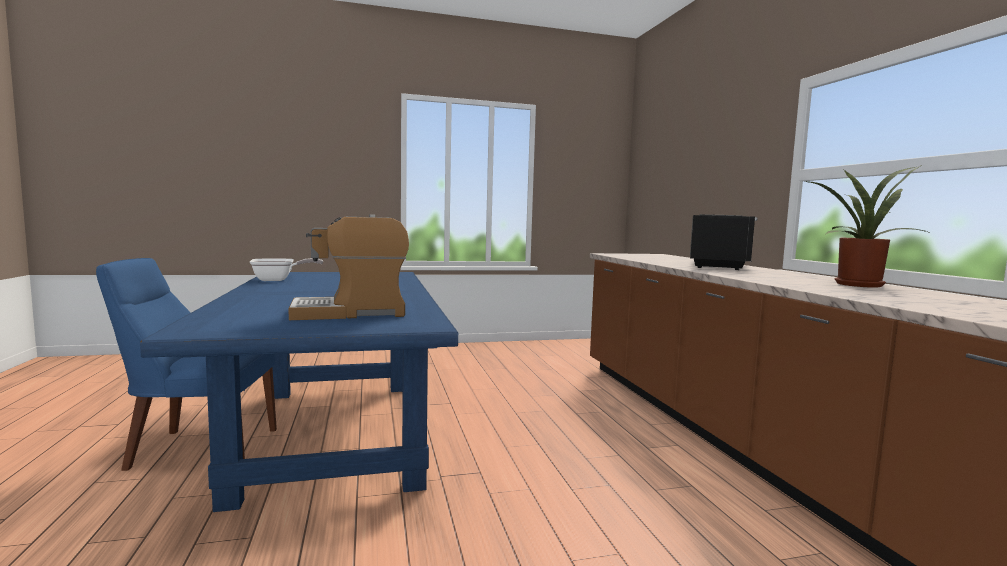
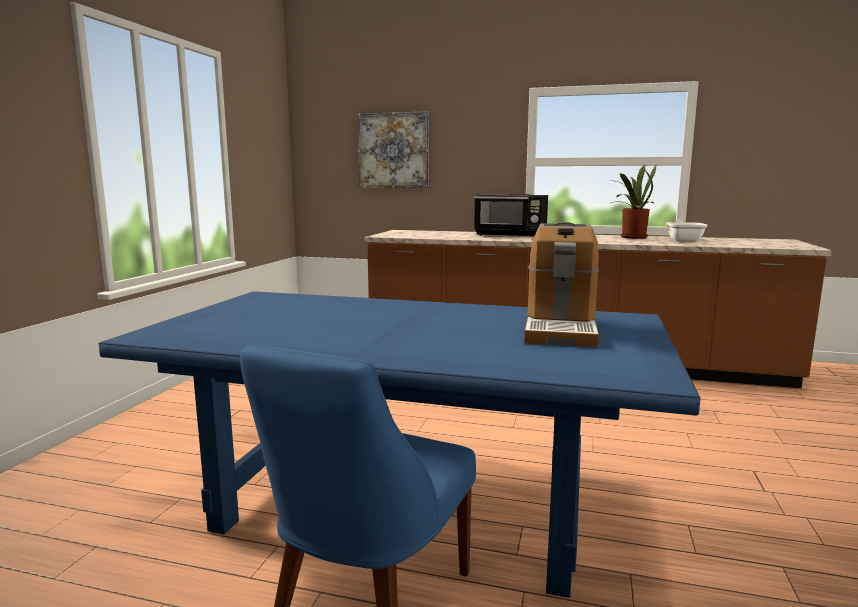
camera: 60 degrees left, 5 degrees up
(278, 280) = (240, 339): frying pan -> frying pan (683, 240)
(684, 173) = (394, 150): none -> picture
(718, 266) = (511, 235): black microwave -> black microwave turned 150 degrees clockwise

